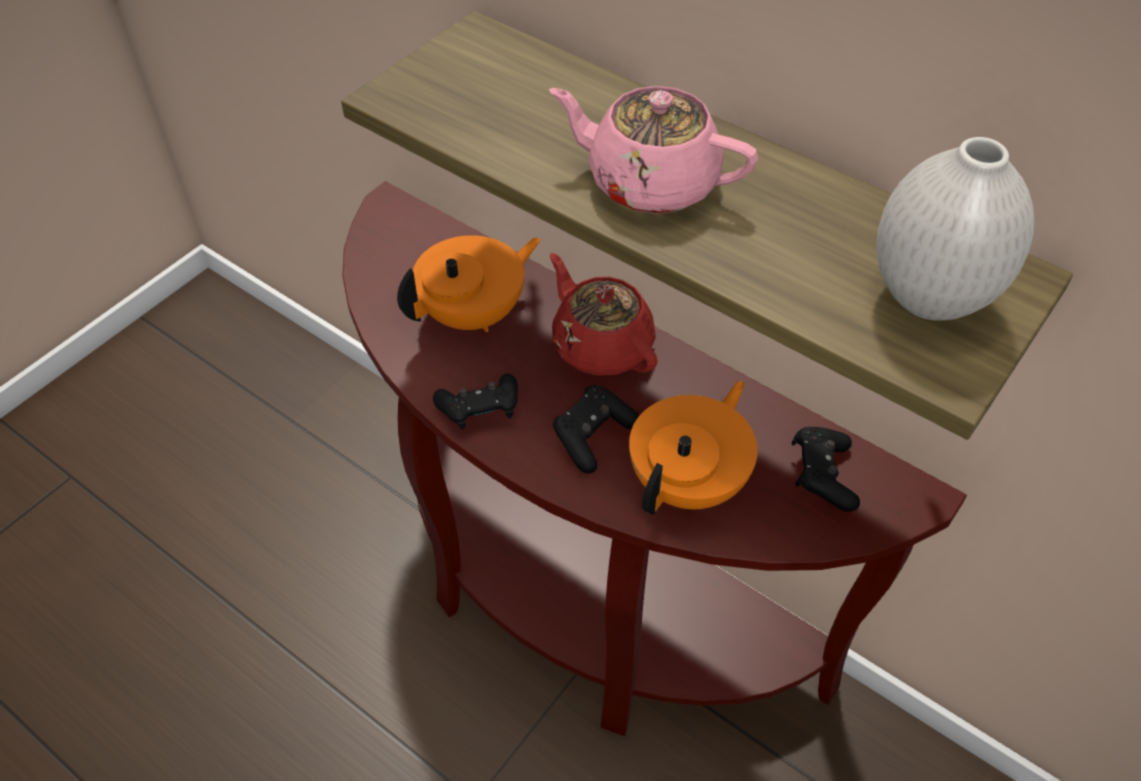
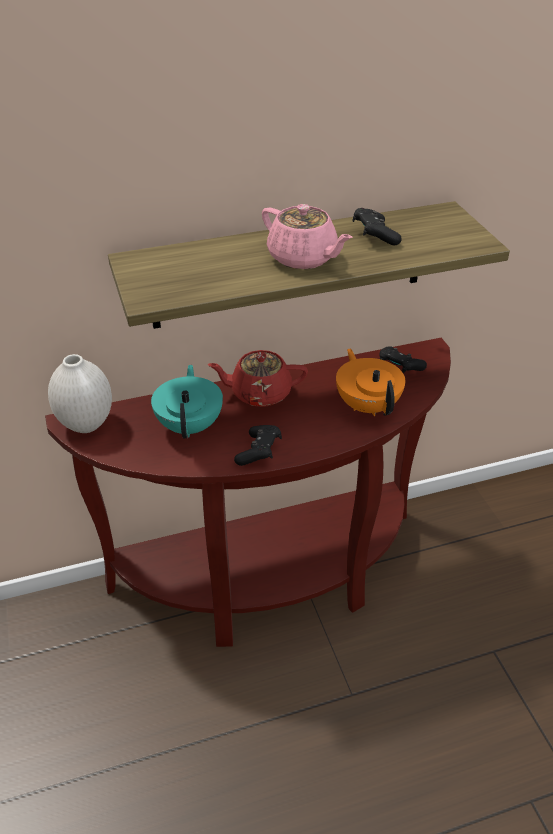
camera: 55 degrees left, 10 degrees down
(474, 314) = (190, 425): orange teapot -> turquoise teapot
(592, 436) = (313, 422): black game controller -> black game controller (374, 236)
(650, 182) = (303, 258): pink teapot -> pink teapot turned 105 degrees counterclockwise
(931, 299) = (441, 230): white vase -> white vase (87, 424)

